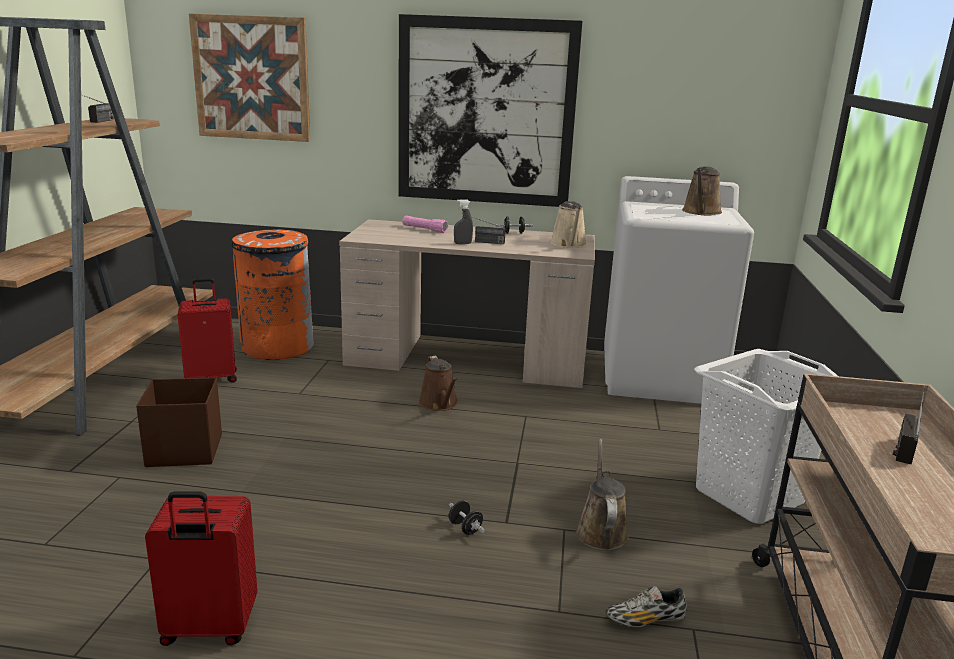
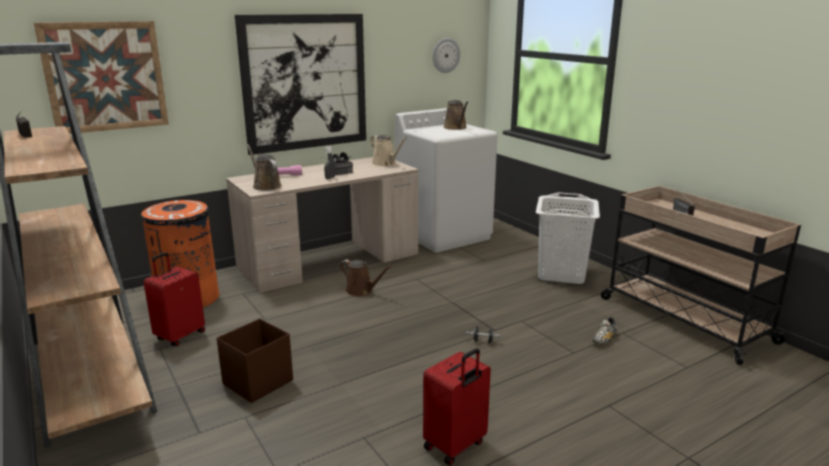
camera: 40 degrees left, 0 degrees up
(601, 530) = (535, 314): brown watering can -> brown watering can (265, 186)
(731, 96) = (445, 55): none -> wall clock

